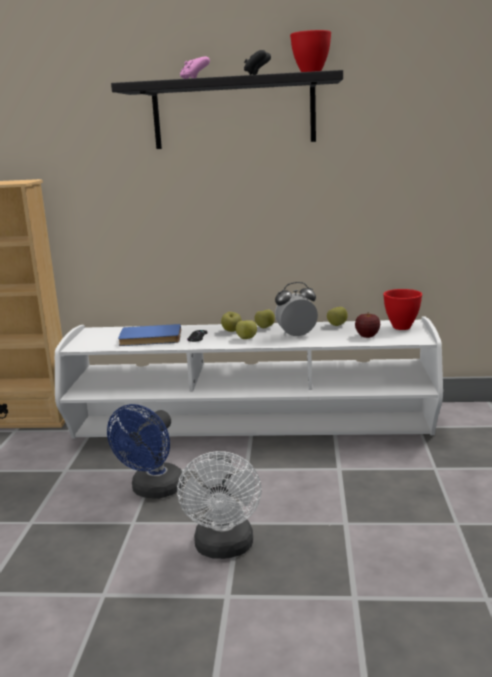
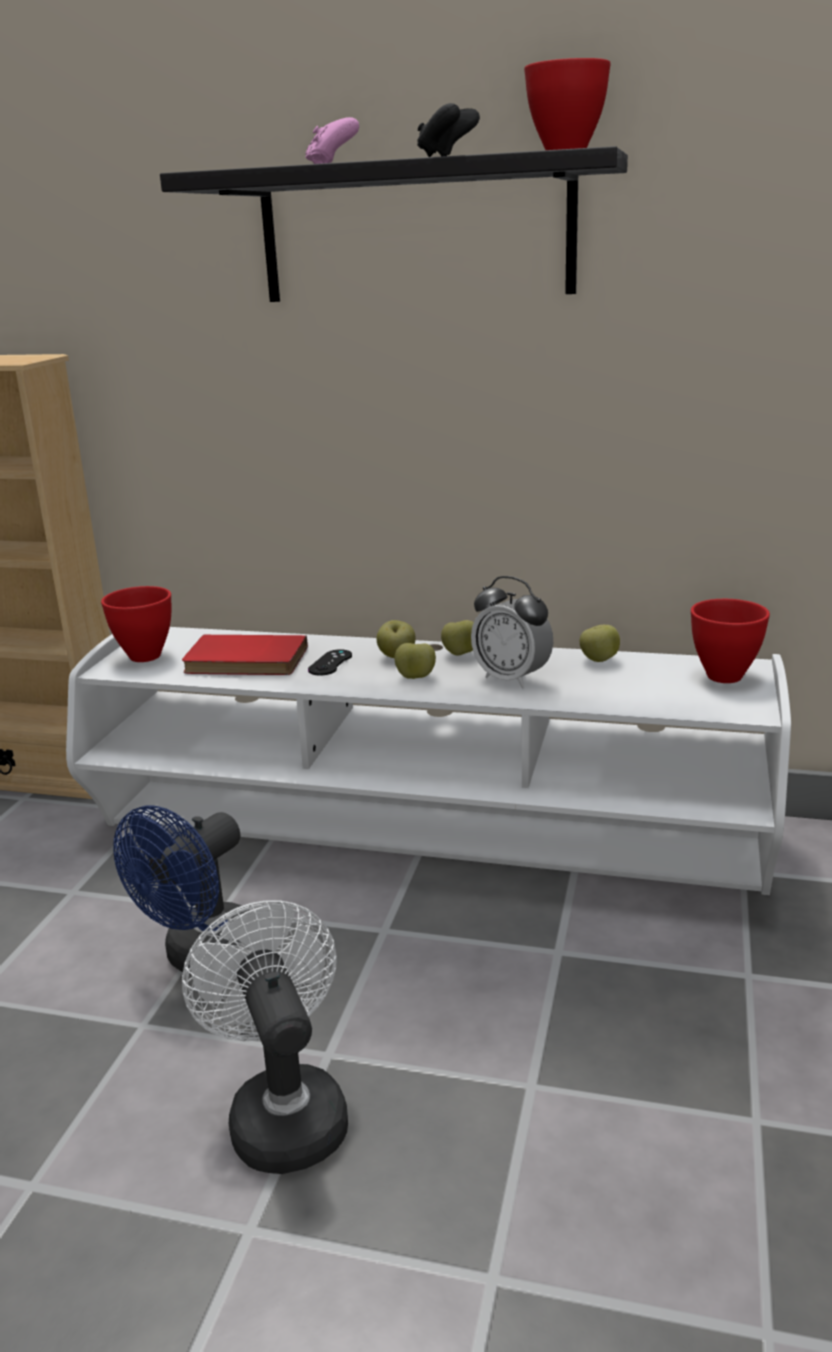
camera: 10 degrees right, 5 degrees up
(91, 340) = (143, 657): none -> red bowl
(150, 338) = (245, 661): blue book -> red book
(224, 549) = (282, 1112): white fan -> white fan turned 150 degrees clockwise
(296, 335) = (512, 679): alarm clock -> alarm clock turned 135 degrees counterclockwise
(367, 336) = (647, 692): apple -> none

